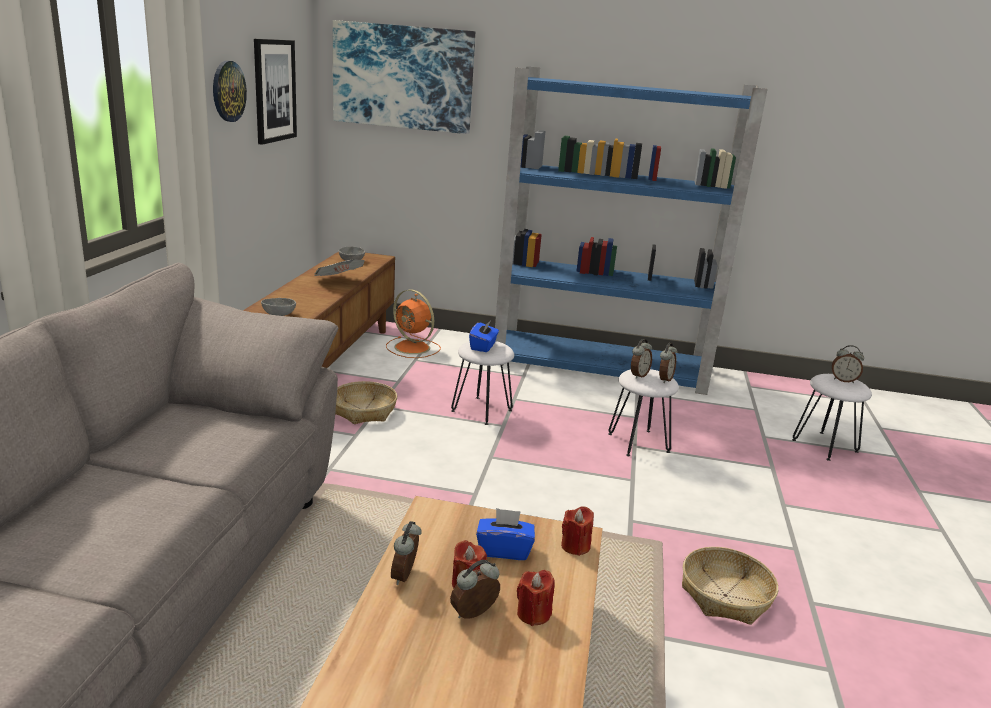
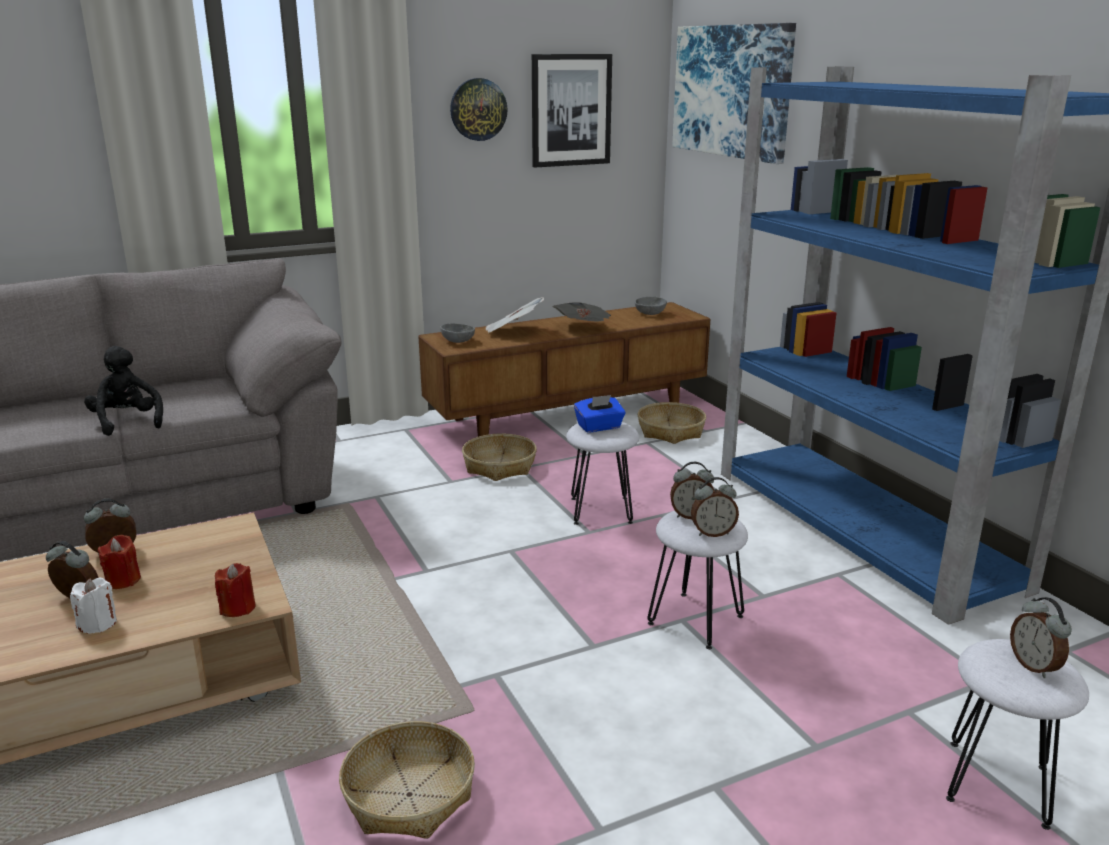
camera: 55 degrees right, 0 degrees up
(197, 476) = (127, 422): none -> black plush toy
(297, 296) = (513, 331): none -> newspaper
(413, 348) = (671, 431): orange fan -> basket
(504, 550) = (196, 577): blue tissue box -> none
(533, 614) = (98, 624): red candle -> white candle

